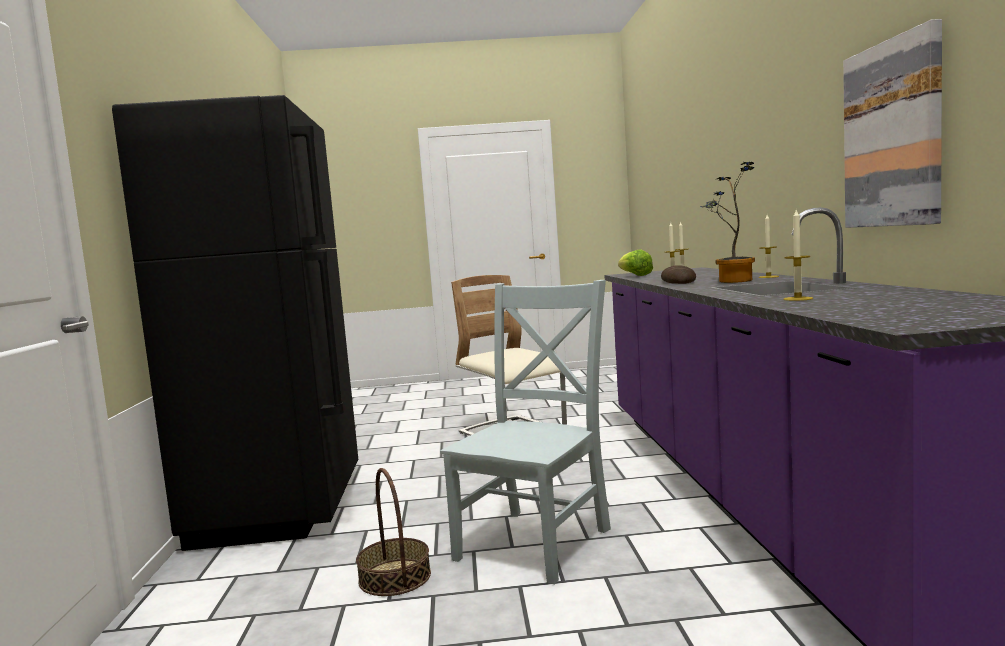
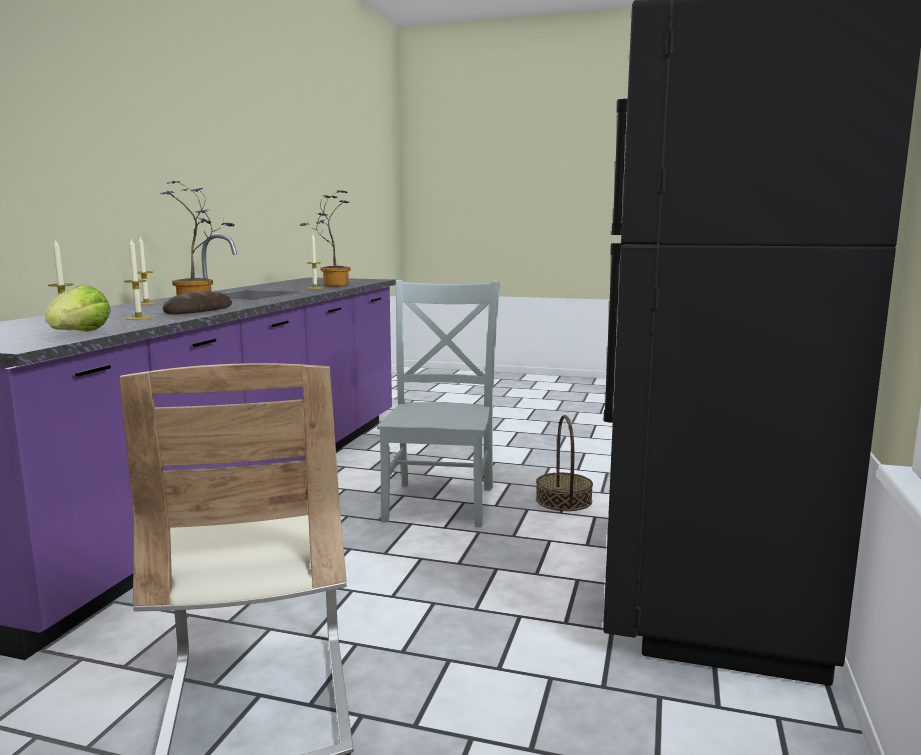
camera: 160 degrees left, 5 degrees up
(537, 541) = (441, 501): grey chair -> grey chair turned 135 degrees clockwise
(833, 304) = (332, 285): none -> potted plant
(893, 134) = (206, 187): picture -> none

